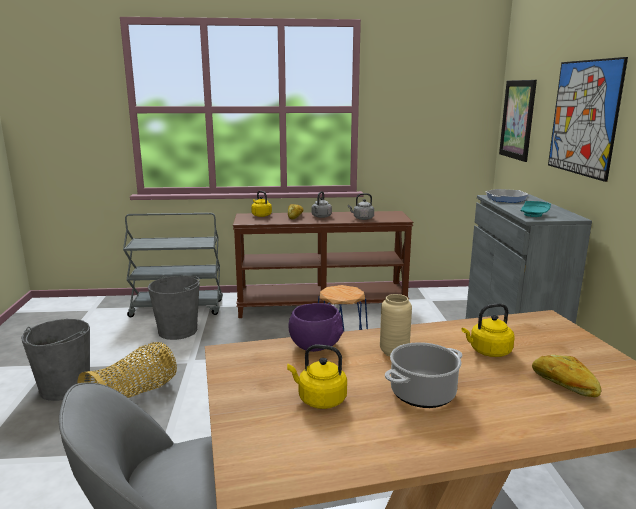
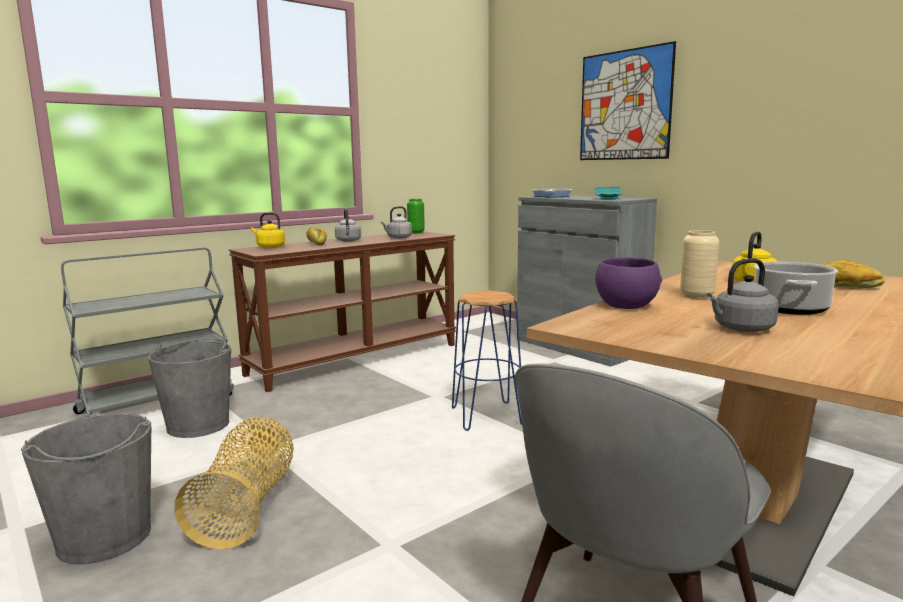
camera: 35 degrees left, 5 degrees down
(319, 399) = (741, 329): yellow kettle -> grey kettle
(391, 213) = (416, 232): none -> green vase
(517, 119) = (520, 124): picture -> none

